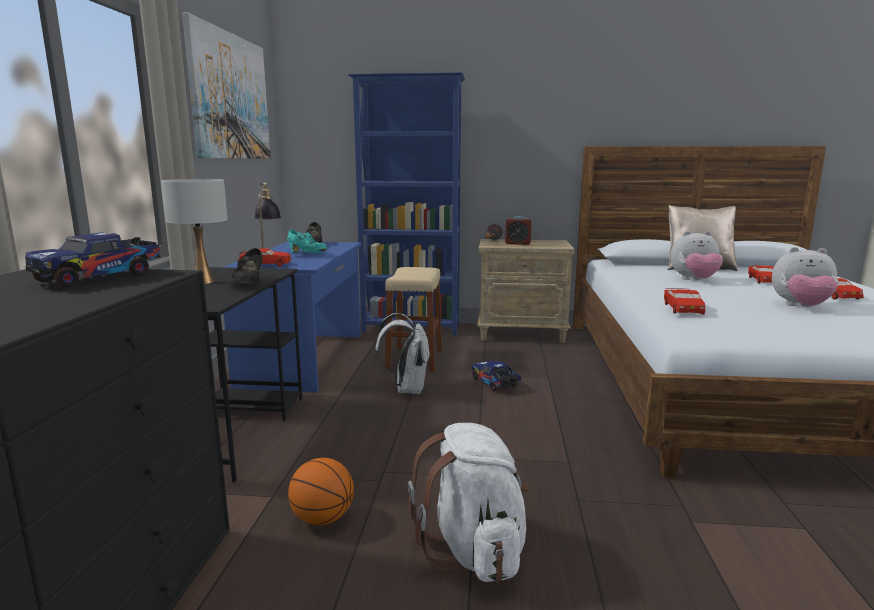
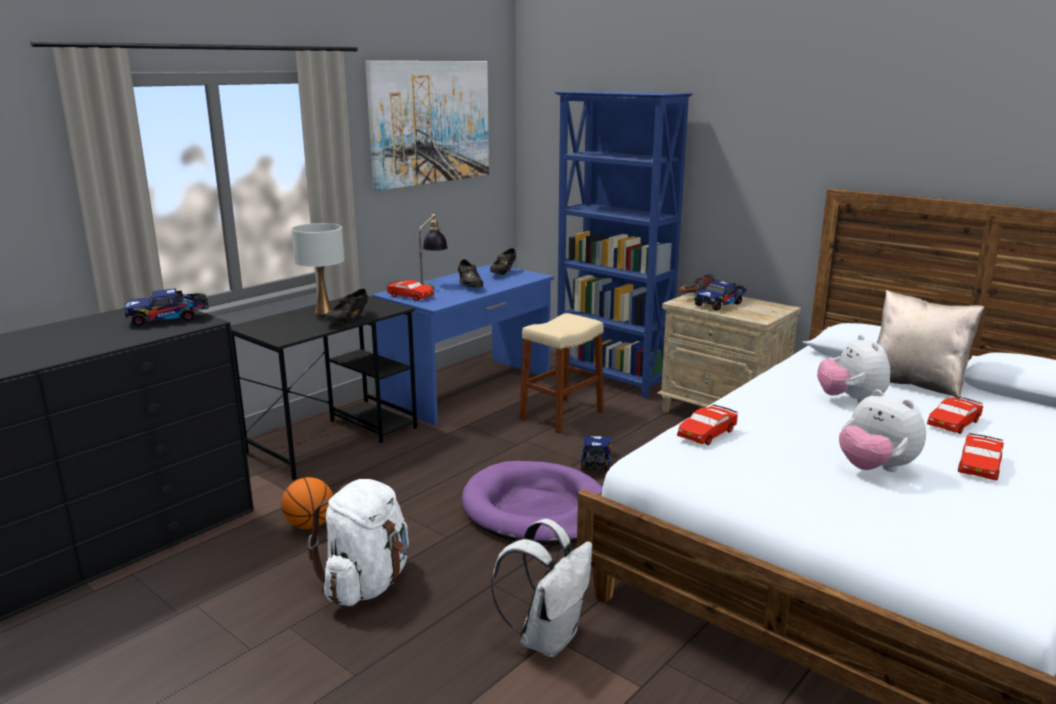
camera: 35 degrees right, 5 degrees up
(307, 254) = (470, 286): turquoise shoe -> black shoe
(406, 389) = (508, 444): white backpack -> white backpack (548, 637)
(510, 429) = (536, 510): none -> purple dog bed
(518, 243) = (720, 304): alarm clock -> toy truck
(694, 280) = (850, 400): plush toy -> plush toy turned 45 degrees clockwise

